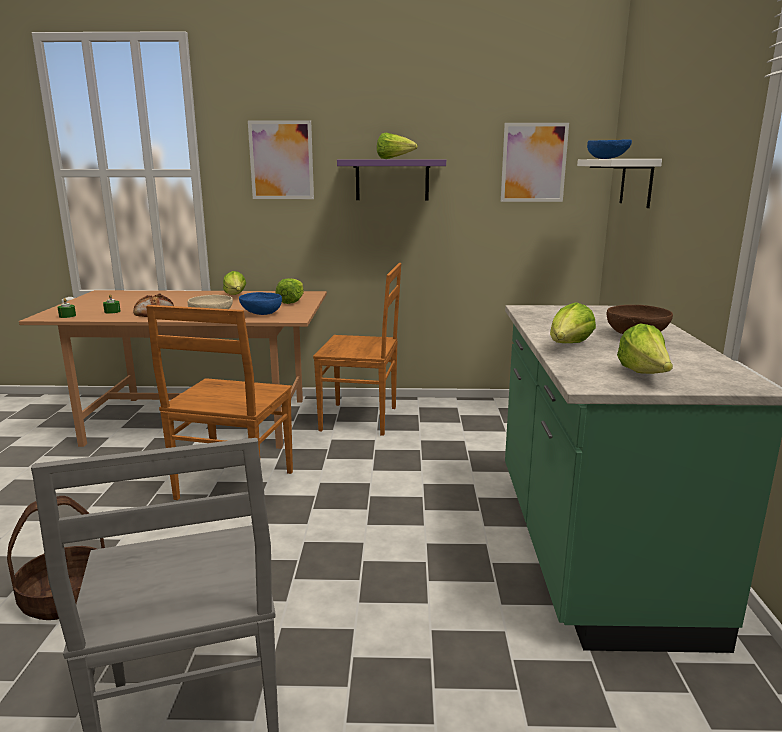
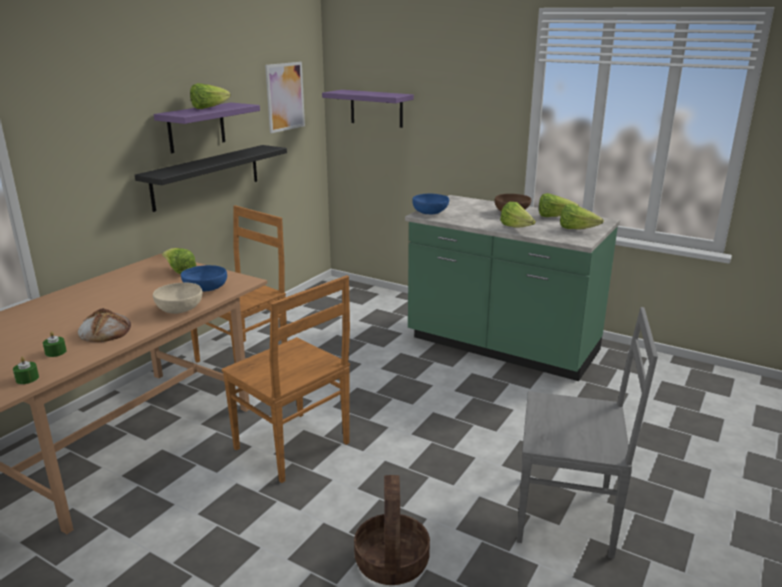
camera: 60 degrees left, 5 degrees up
(235, 296) = (103, 288): lettuce -> lettuce (554, 217)
(281, 160) = (98, 123): picture -> none
(398, 232) = (206, 176): none -> black shelf
(608, 159) = (350, 92): blue bowl -> blue bowl (430, 213)
(636, 182) = (376, 108): white shelf -> purple shelf

